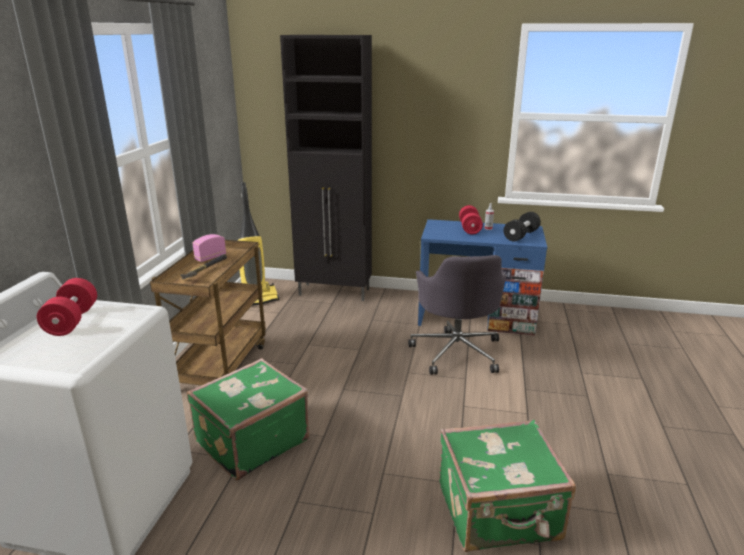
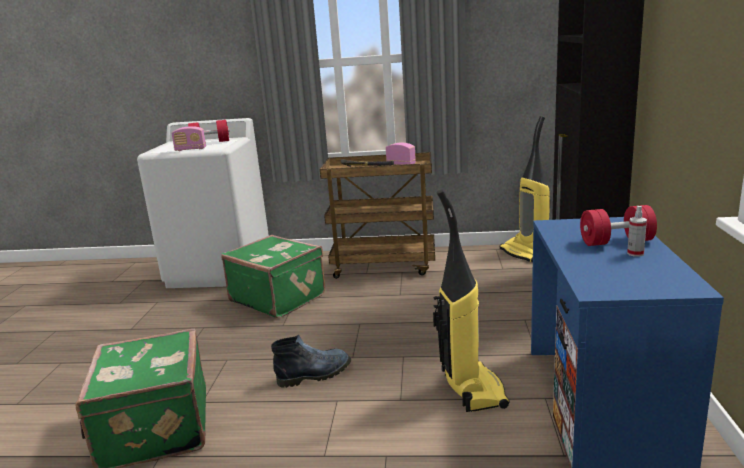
camera: 85 degrees right, 5 degrees down
(114, 332) = (190, 149): none -> radio
(424, 415) = (315, 374): none -> boot
(456, 351) = (471, 389): grey office chair -> vacuum cleaner
(521, 235) = (624, 278): black dumbbell -> none

